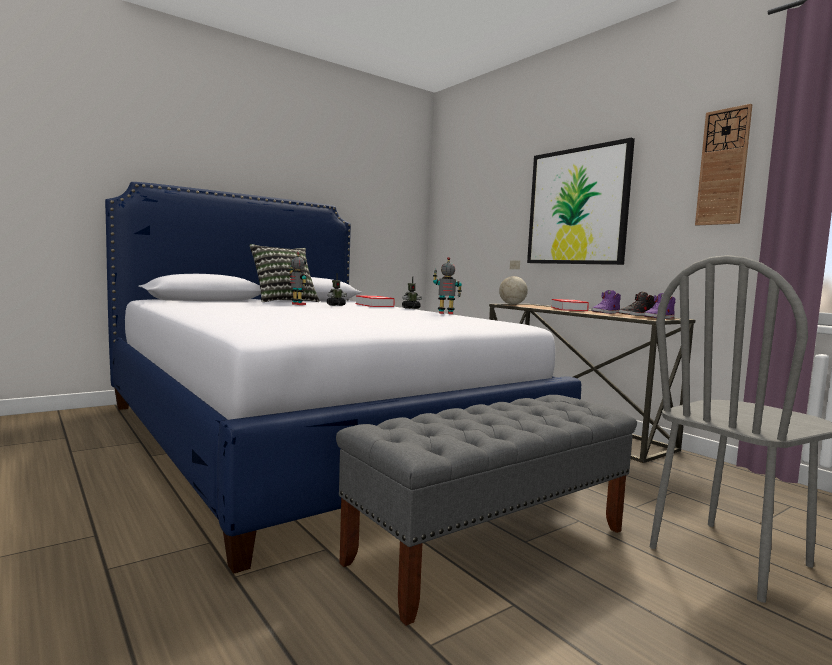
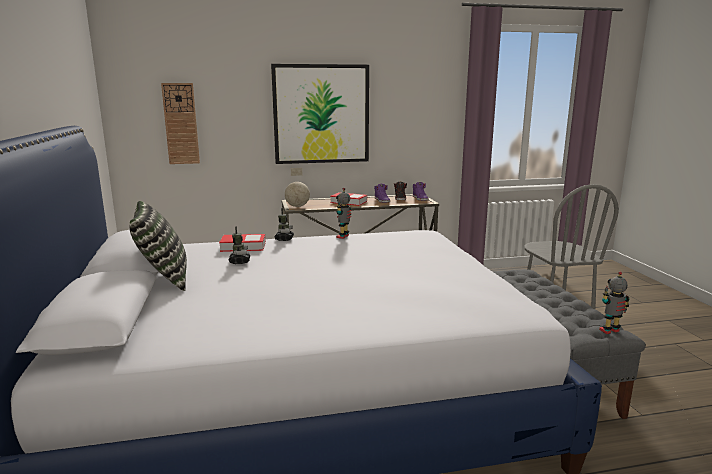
camera: 65 degrees left, 10 degrees up
(297, 304) = (221, 277): toy robot -> toy robot (610, 331)
(723, 167) = (431, 95): wall clock -> wall clock (181, 124)

